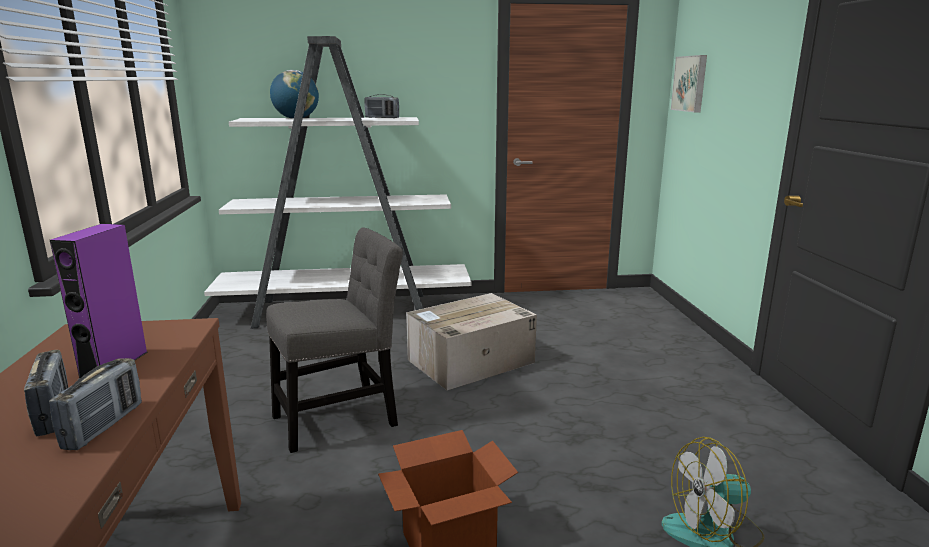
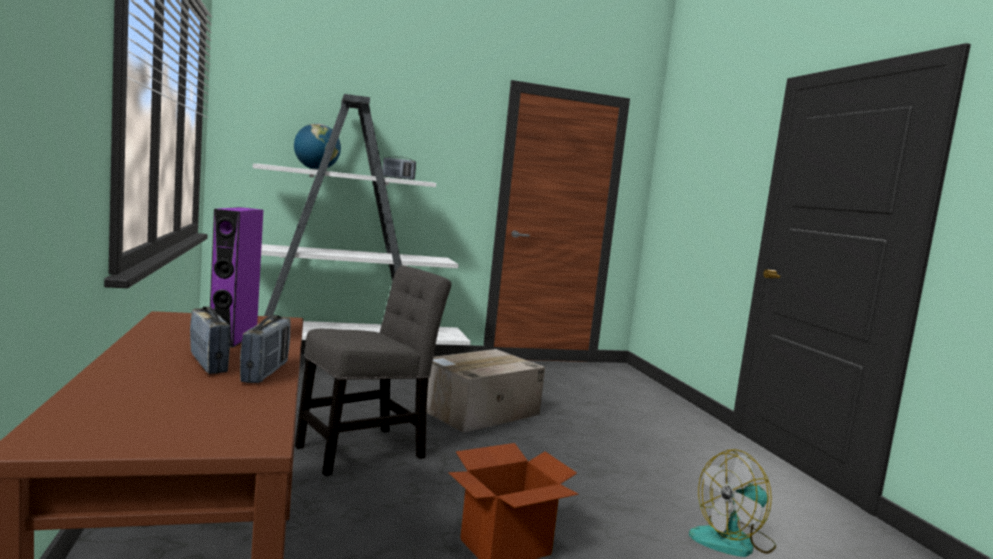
camera: 10 degrees left, 10 degrees down
(691, 83) = (672, 178): picture -> none

